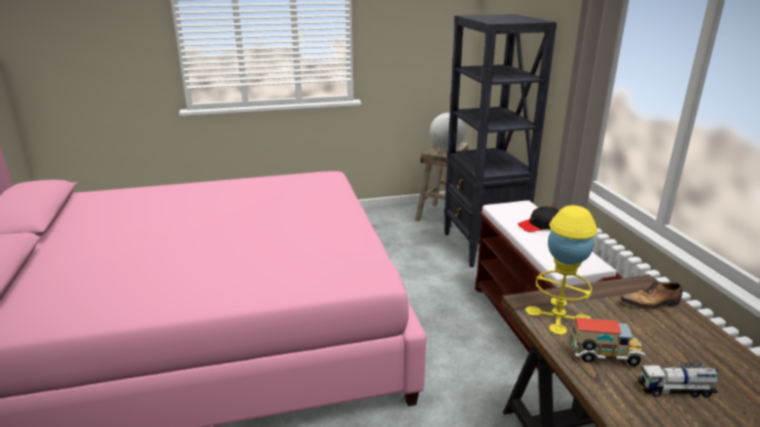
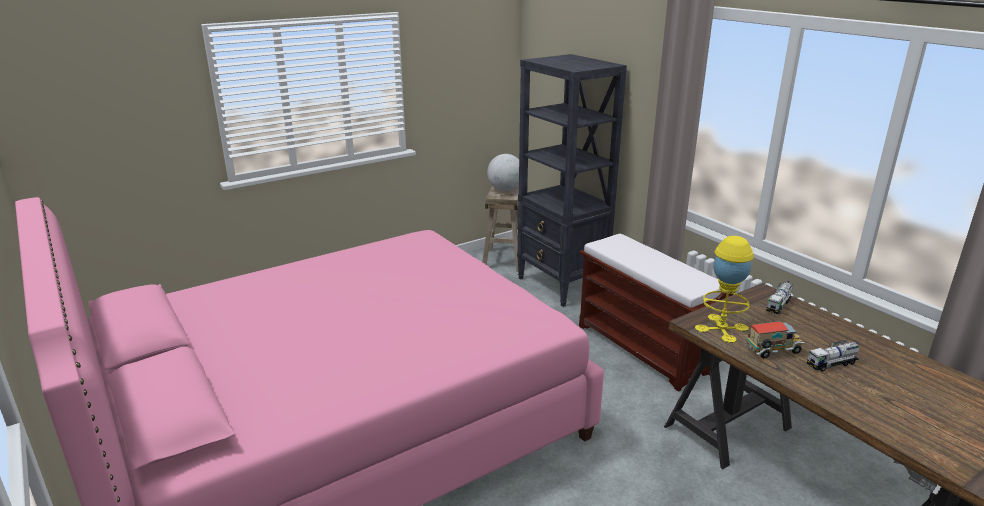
camera: 20 degrees left, 0 degrees up
(539, 225) = (646, 256): black cap -> none
(651, 303) = (778, 305): shoe -> toy truck

